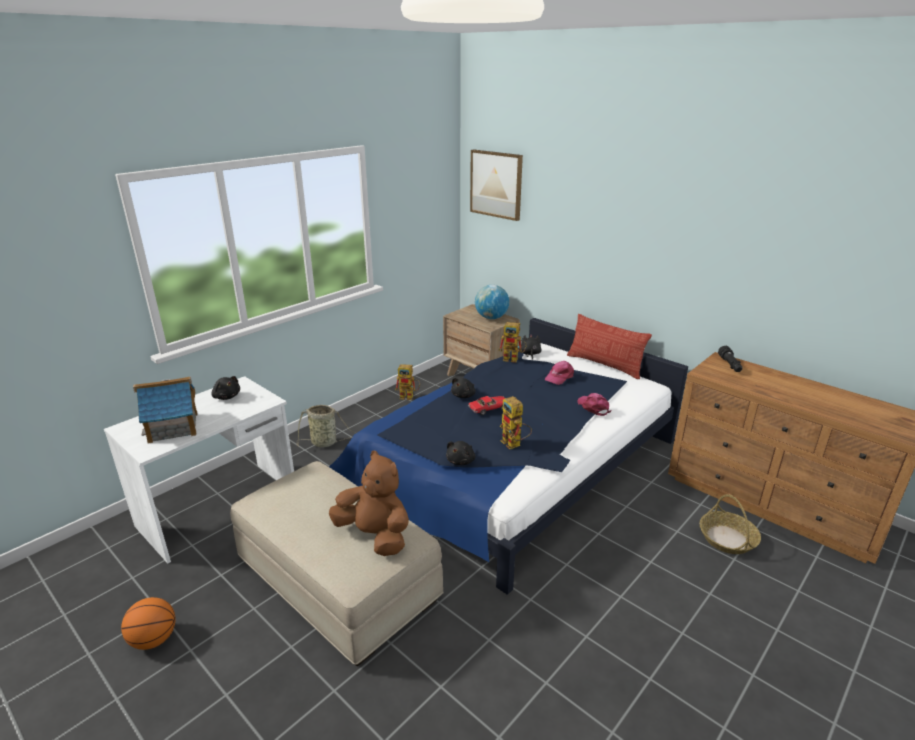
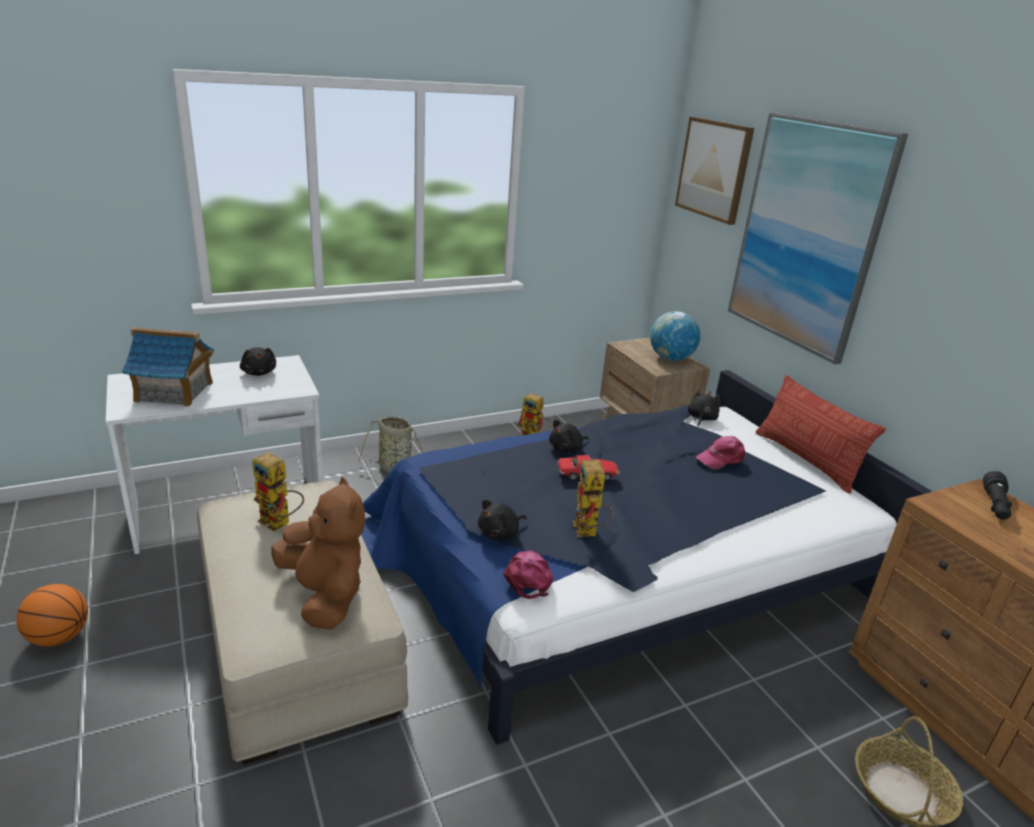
camera: 20 degrees right, 0 degrees up
(514, 359) = (670, 419): toy robot -> toy robot (280, 523)
(575, 222) = (807, 235): none -> picture
(593, 407) = (746, 514): pink cap -> pink cap (528, 577)

